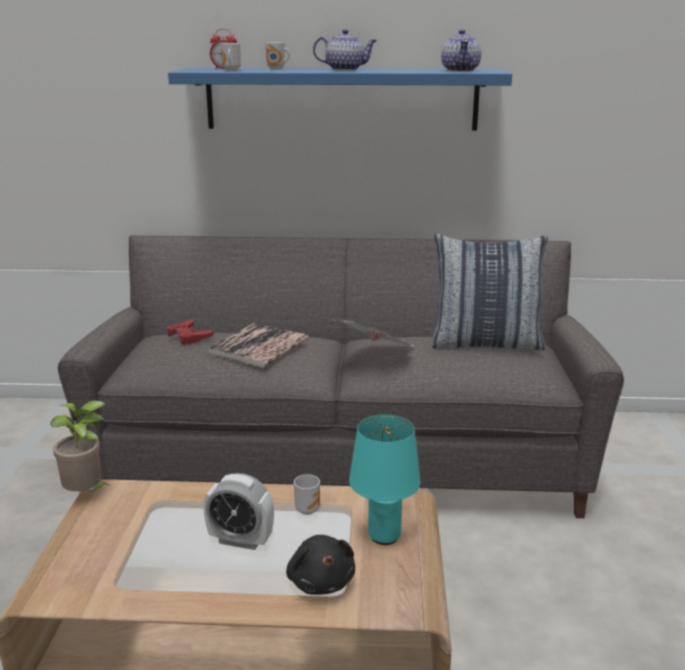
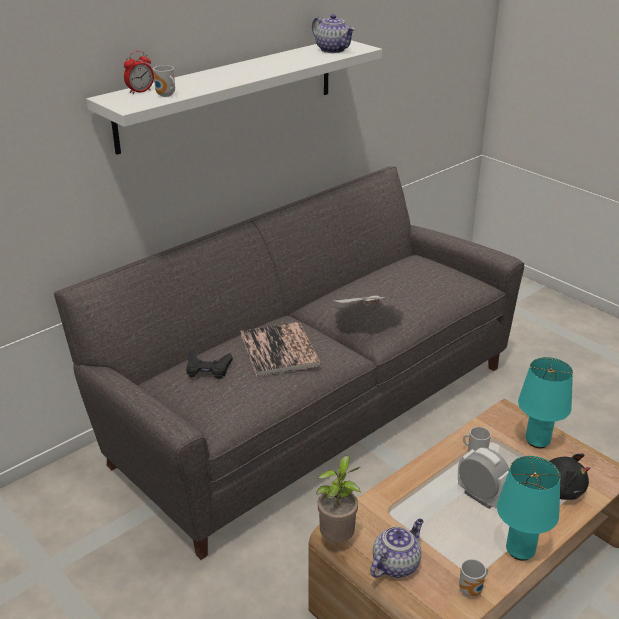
camera: 45 degrees left, 10 degrees up
(183, 598) = (519, 551): none -> turquoise table lamp
(188, 336) = (208, 369): red game controller -> black game controller
(240, 540) = (481, 497): alarm clock -> alarm clock turned 105 degrees counterclockwise
(276, 69) = (187, 80): mug -> mug (472, 590)
(341, 99) = (229, 93): blue shelf -> white shelf
(345, 69) = (245, 67): teapot -> teapot (396, 564)
(486, 343) = (407, 272): pillow -> none

